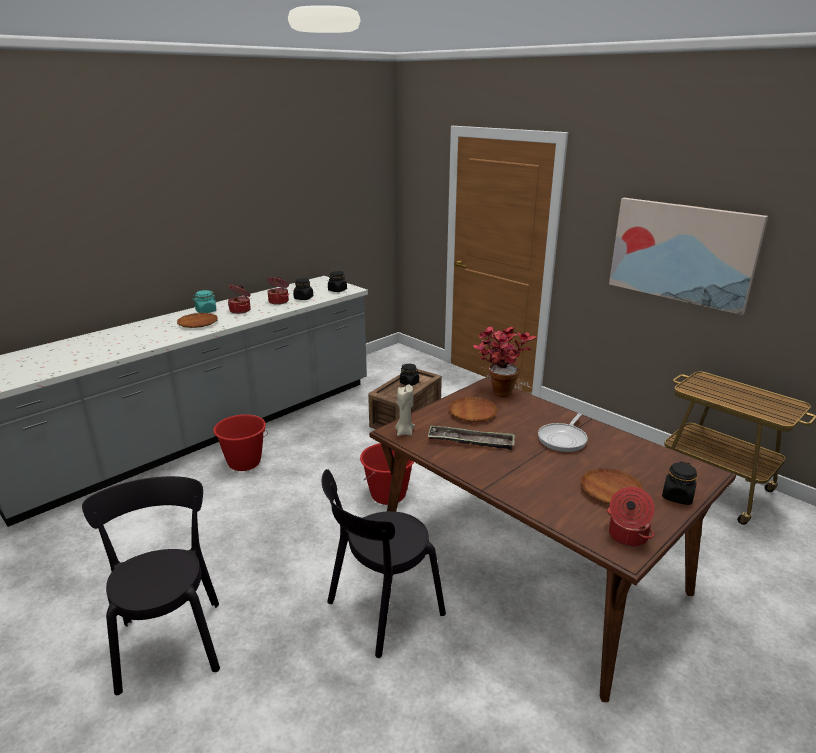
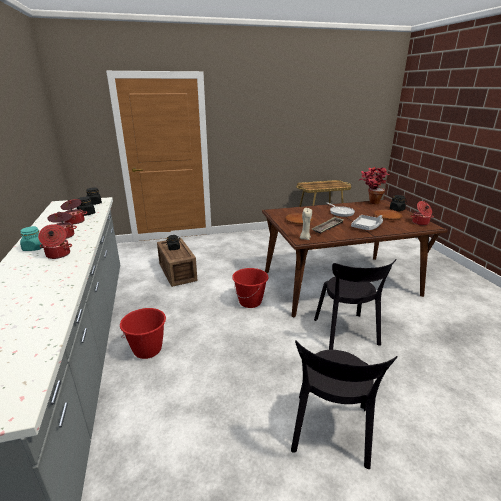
camera: 60 degrees left, 0 degrees up
(171, 640) = (330, 432): black chair -> black chair turned 90 degrees counterclockwise
(198, 323) = (58, 255): brown plate -> cooking pot
(498, 390) = (281, 210): potted plant -> potted plant (370, 202)
(519, 476) = (366, 227): none -> grey tray
(682, 252) = (277, 129): picture -> none

